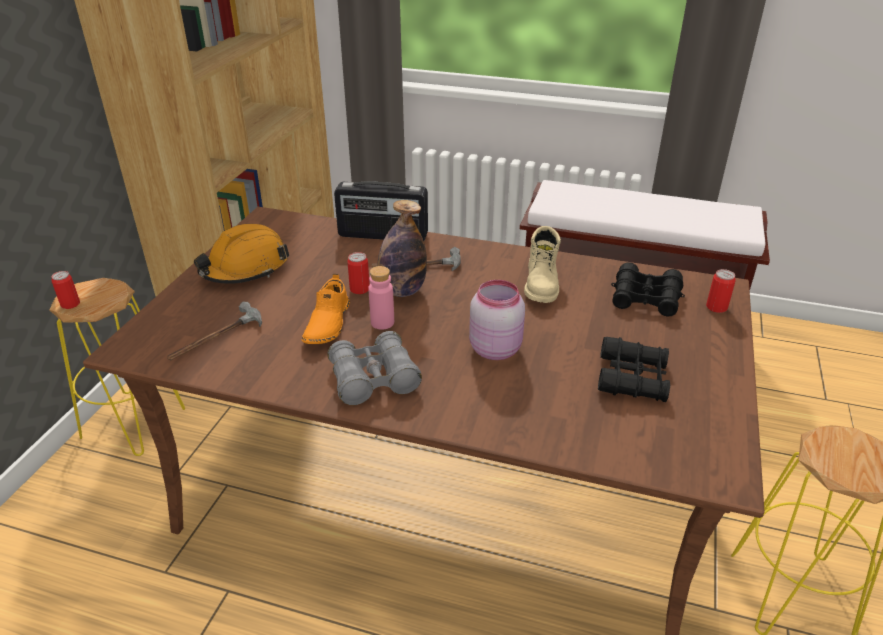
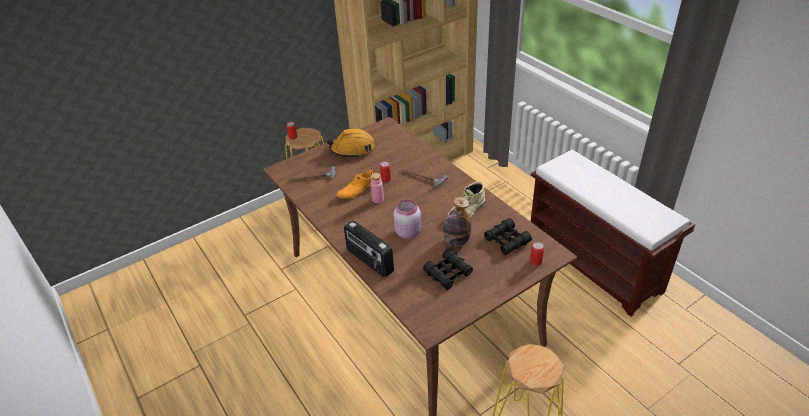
camera: 40 degrees right, 5 degrees up
(373, 379) = (348, 222): grey binoculars -> none
(383, 235) = (425, 155): radio -> radio (369, 261)
(402, 291) = (402, 188): bottle -> bottle (456, 242)

